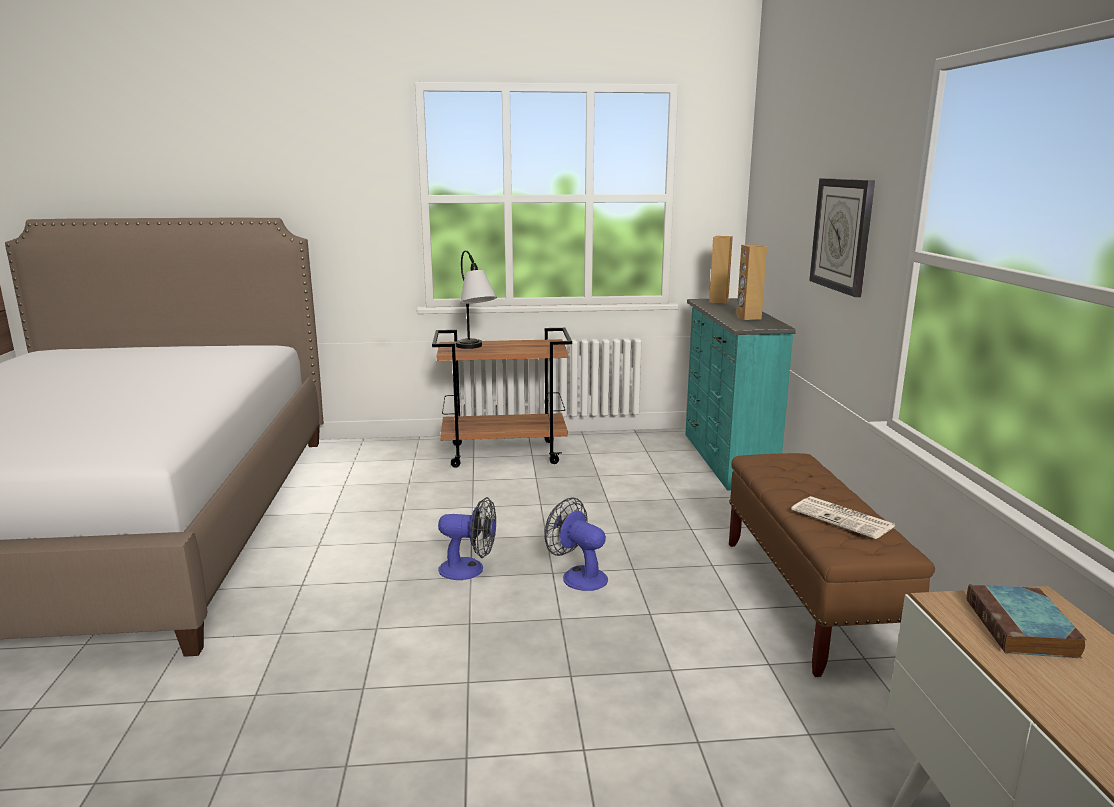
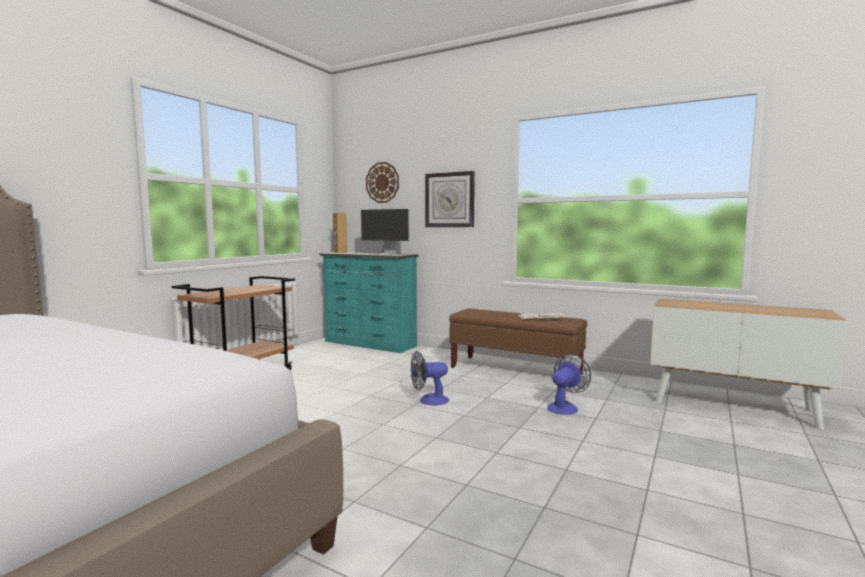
camera: 55 degrees left, 10 degrees down
(469, 570) = (374, 422): fan -> fan (565, 407)
(475, 349) = (225, 293): table lamp -> none
(748, 317) = (383, 253): brown speaker -> monitor
(784, 187) = (382, 182): none -> wall clock
(1022, 629) = (687, 304): book -> none

